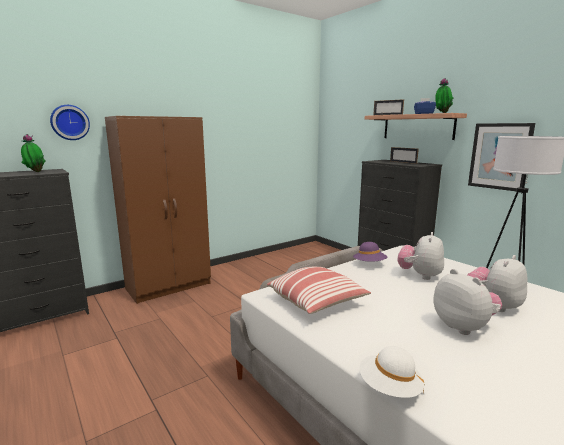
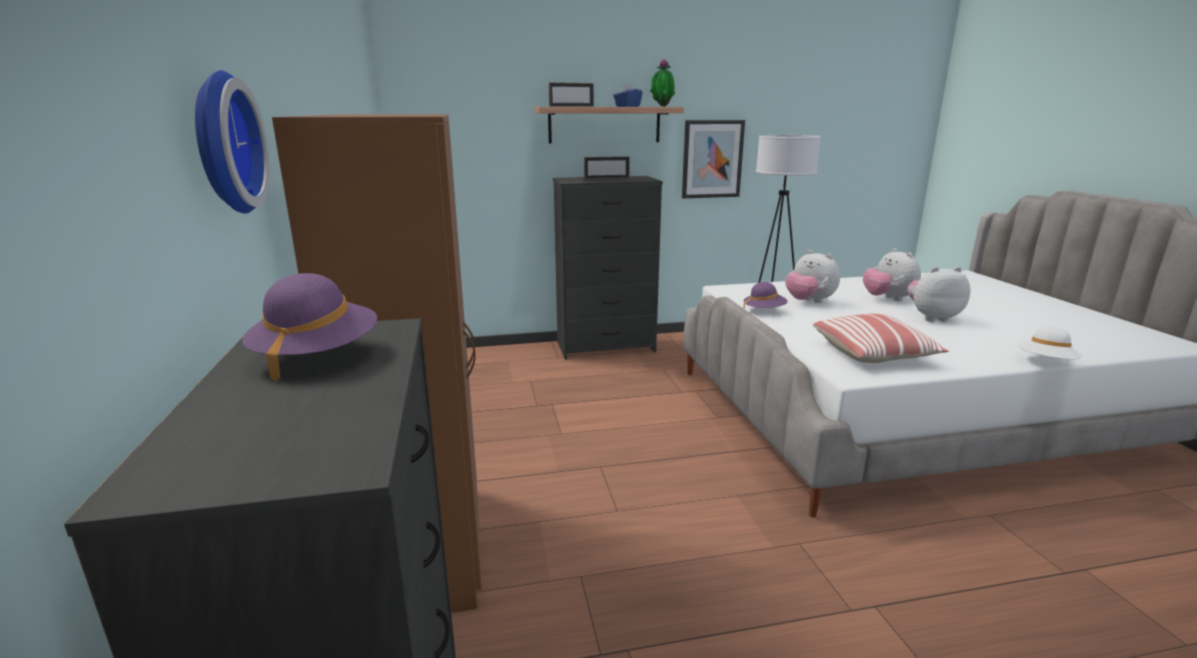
camera: 65 degrees left, 5 degrees up
(35, 172) = (316, 356): potted plant -> purple hat

